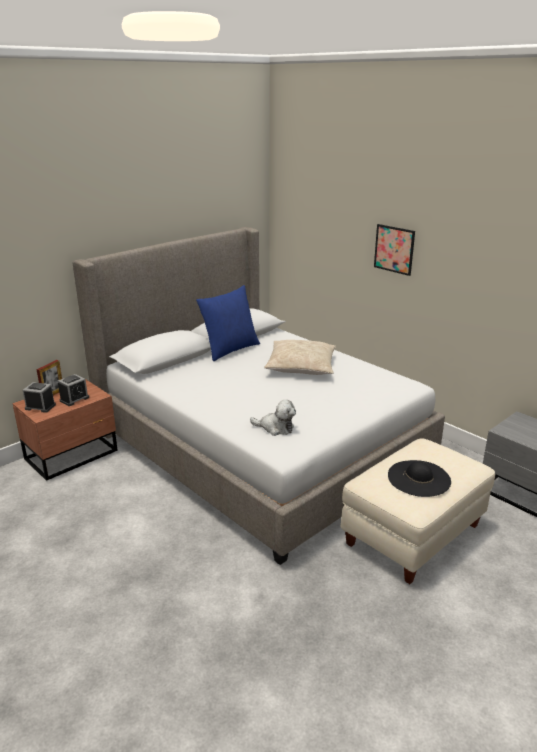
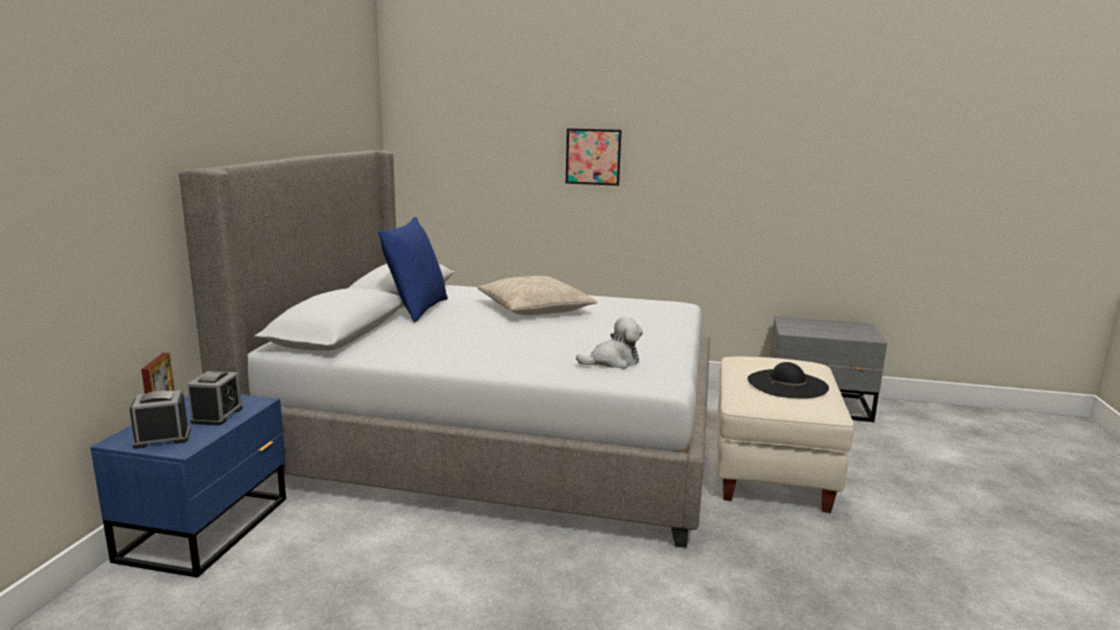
camera: 35 degrees left, 10 degrees down
(73, 455) = (209, 528): brown nightstand -> blue nightstand

